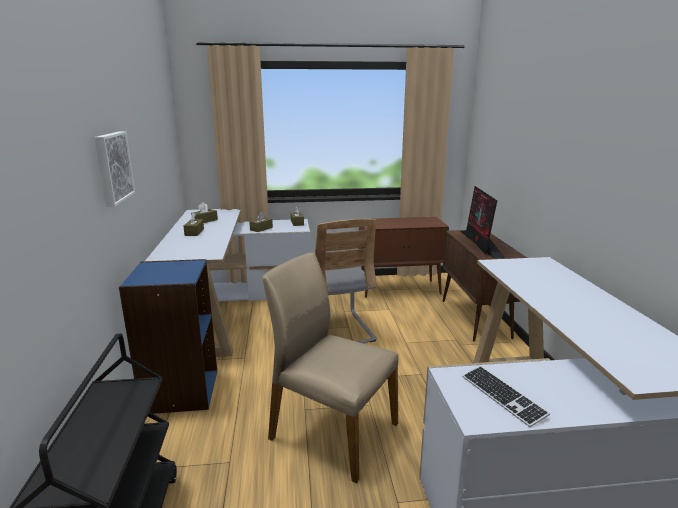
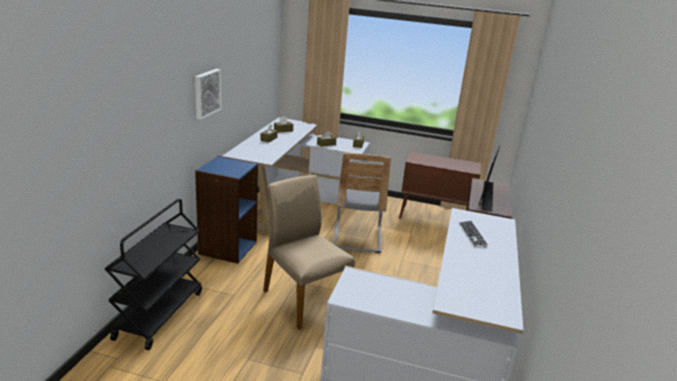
camera: 20 degrees right, 5 degrees up
(502, 396) = (371, 293): keyboard -> keyboard (472, 235)

